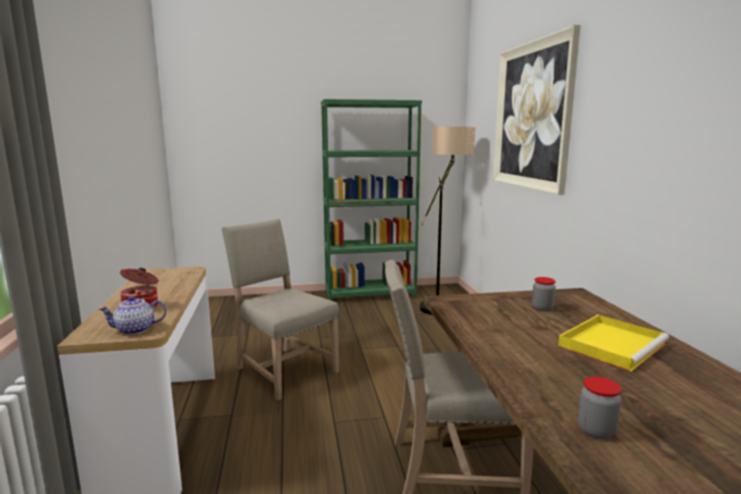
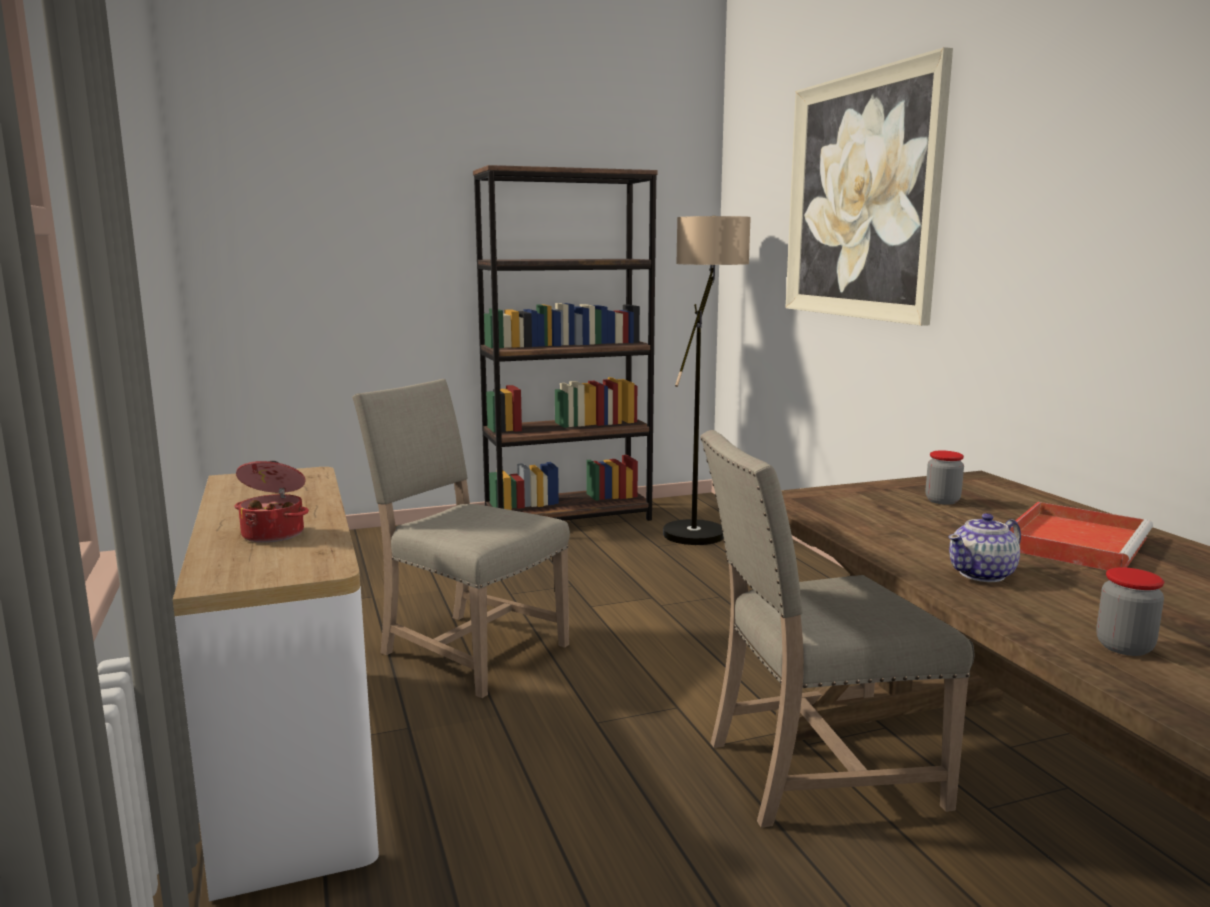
camera: 10 degrees left, 0 degrees up
(136, 330) = (298, 567): teapot -> teapot (983, 574)
(370, 294) = (568, 519): green bookcase -> brown bookcase
(612, 344) = (1074, 542): yellow tray -> red tray

